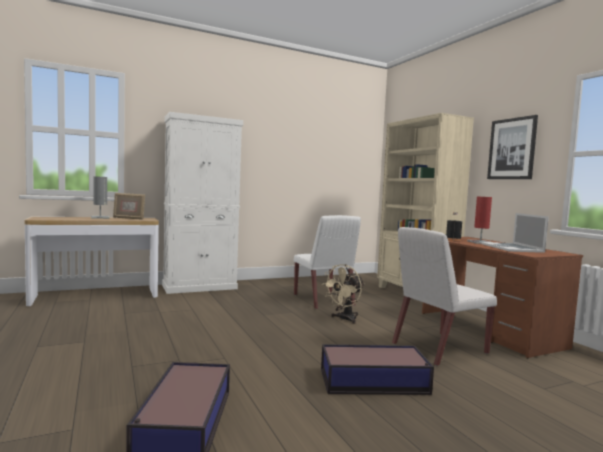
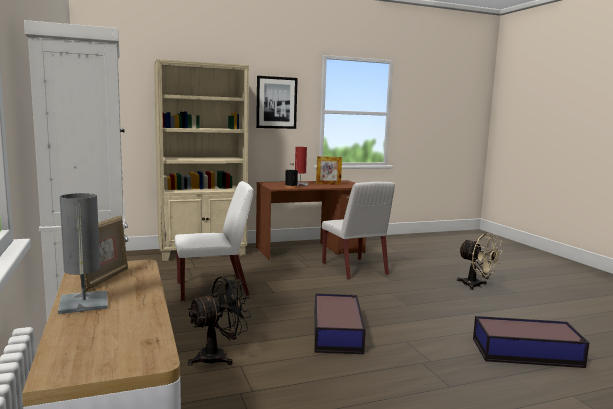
camera: 85 degrees left, 5 degrees up
(206, 305) = (219, 356): none -> black fan
(344, 319) = (285, 287): beige fan -> beige fan (476, 286)
(375, 381) = (423, 293): storage box -> storage box (337, 332)
(512, 248) = (328, 184): laptop -> picture frame

